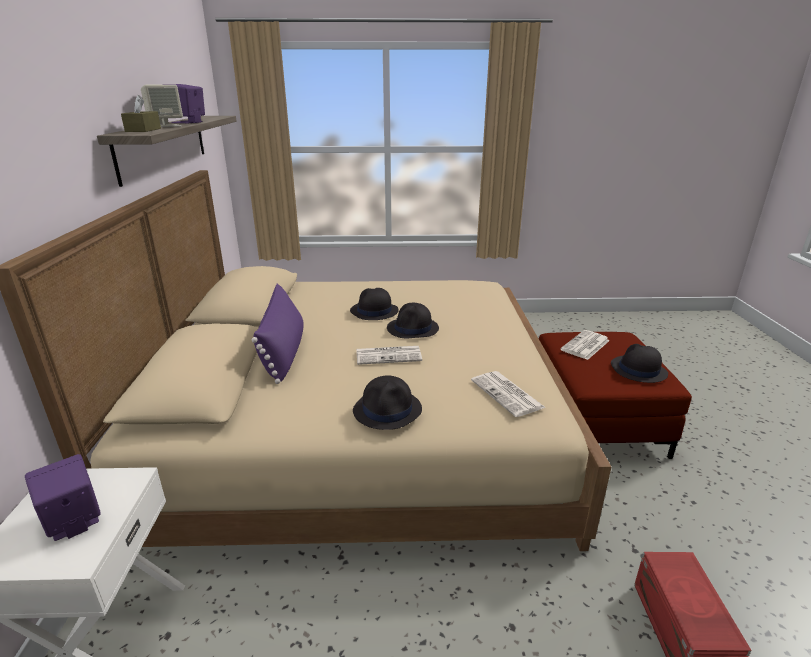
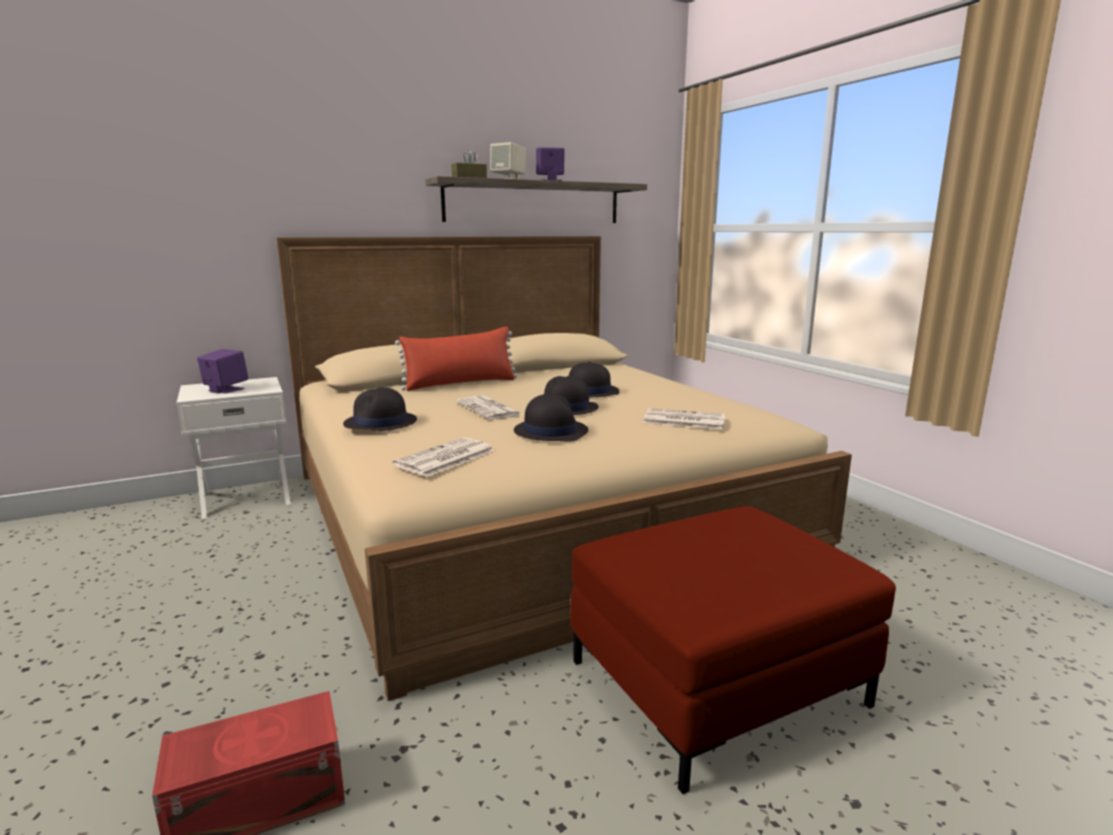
camera: 65 degrees right, 10 degrees down
(284, 352) = (460, 383): purple pillow -> red pillow
(585, 345) = (742, 534): newspaper -> newspaper (683, 420)
(638, 370) = (708, 582): black hat -> black hat (550, 431)

